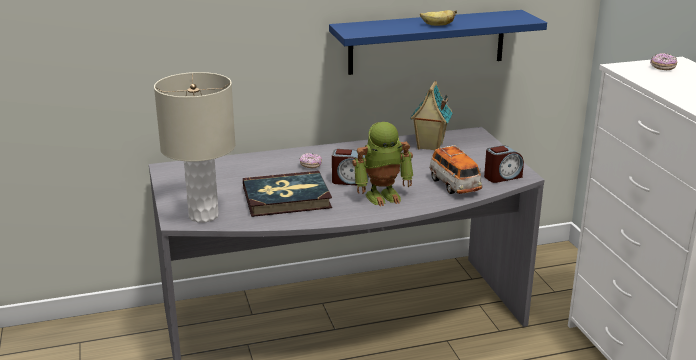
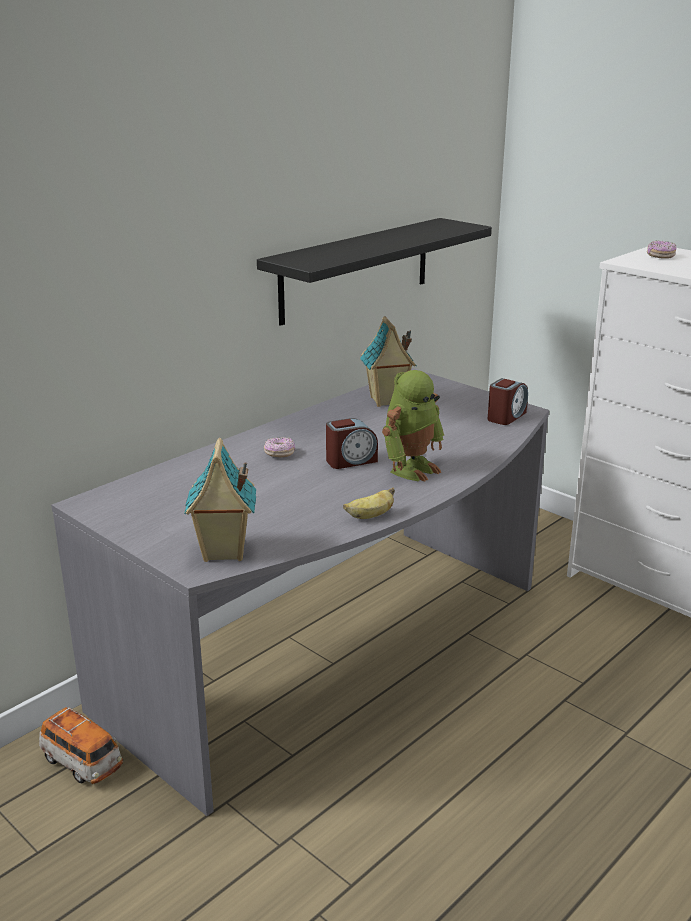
camera: 30 degrees left, 0 degrees up
(203, 216) = (223, 552): beige table lamp -> toy house
(286, 198) = (302, 500): book -> none
(427, 42) = (356, 270): blue shelf -> black shelf
(437, 25) = (387, 244): banana -> banana (370, 516)
(454, 185) = (471, 437): toy car -> toy car (82, 763)

